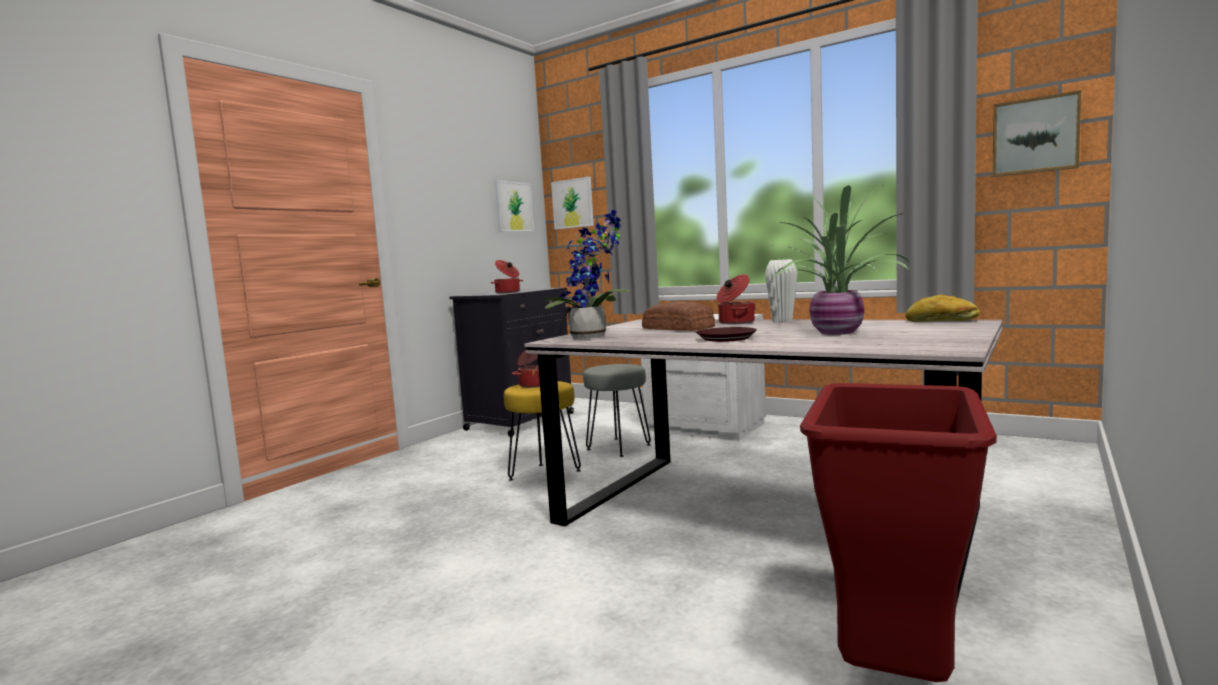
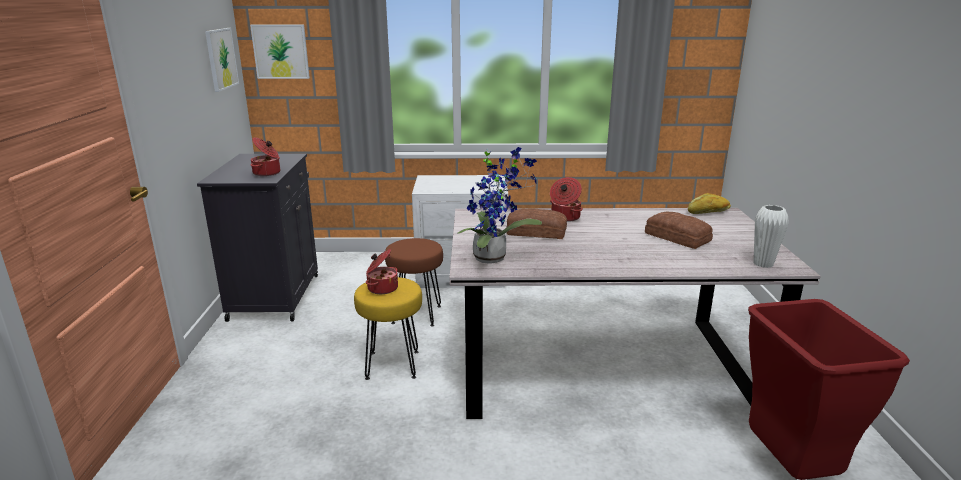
camera: 35 degrees left, 15 degrees up
(619, 447) = (417, 314): grey stool -> brown stool
(726, 338) = (618, 255): brown plate -> none
(782, 322) = (600, 214): white vase -> white vase (763, 264)
(837, 332) = (677, 238): potted plant -> bread
(1035, 136) = (702, 44): picture -> none

